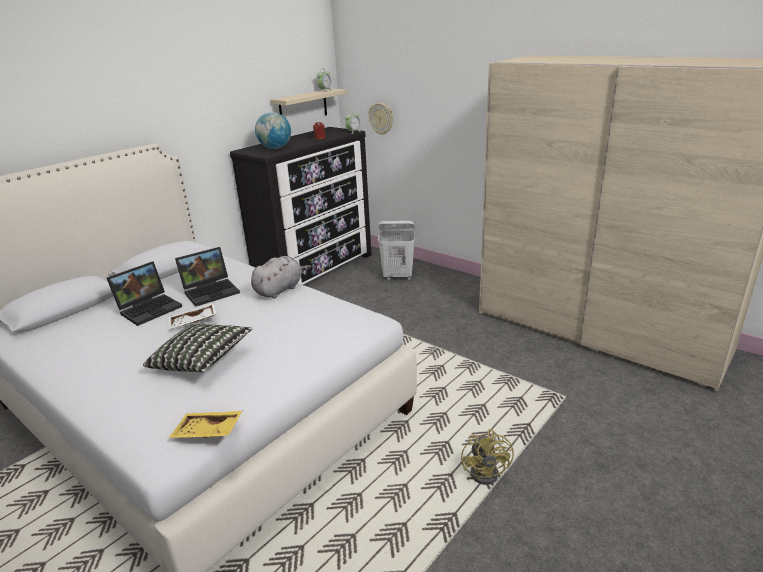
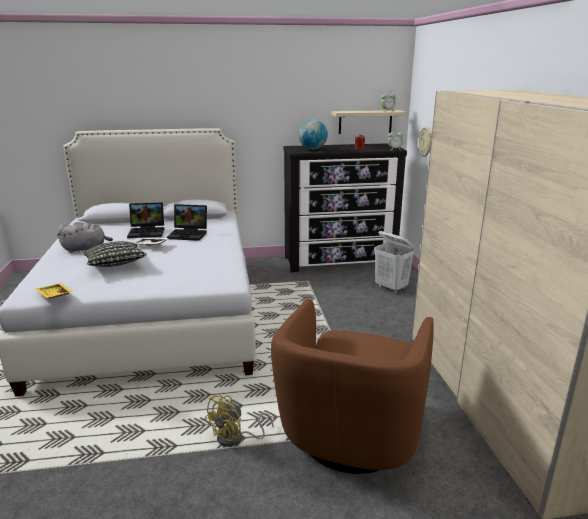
camera: 40 degrees right, 5 degrees down
(280, 289) = (221, 246): grey plush toy -> grey plush toy (86, 249)
(558, 412) = (350, 437): none -> brown armchair

